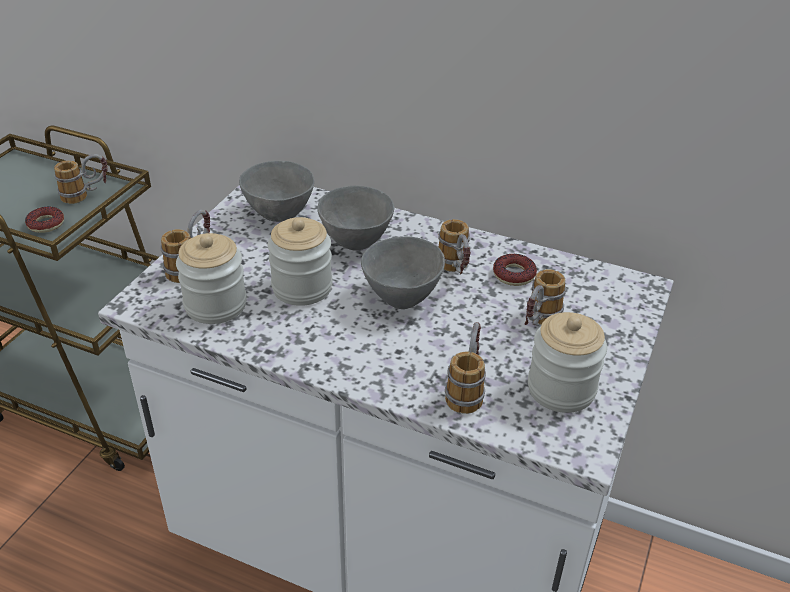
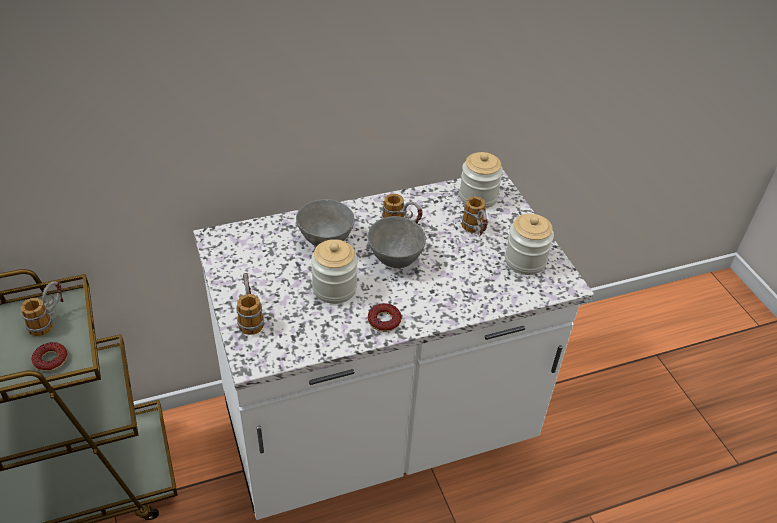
camera: 45 degrees left, 5 degrees up
(215, 305) = (301, 331): jar -> jar (478, 197)
(280, 215) = (256, 250): grey bowl -> none
(467, 388) = (486, 288): mug -> none
(514, 274) = (431, 211): donut -> donut (384, 321)

